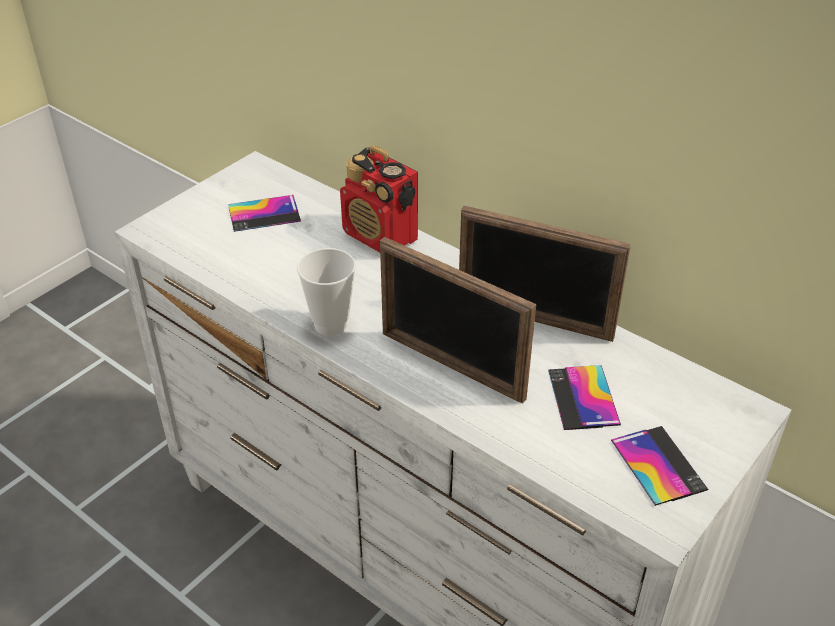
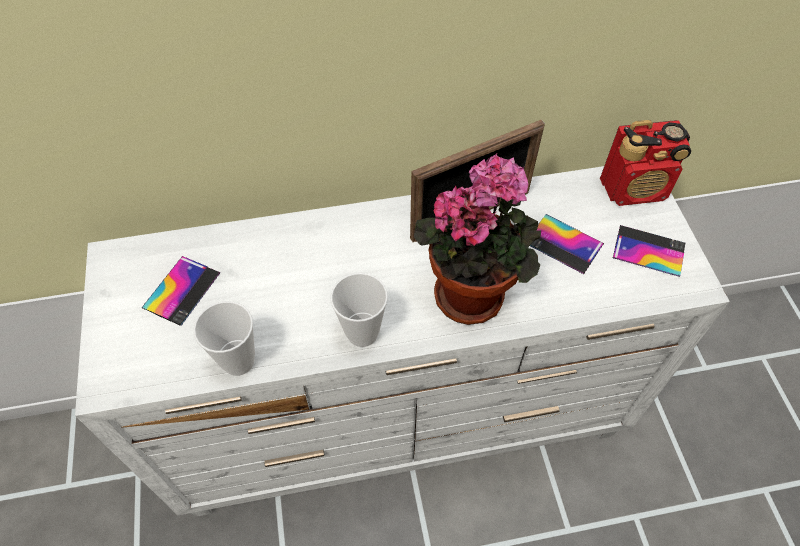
camera: 50 degrees left, 15 degrees up
(233, 276) = (238, 361): none -> cup
(381, 236) = (295, 236): radio -> radio (634, 189)
(451, 366) = (473, 291): picture frame -> potted plant

